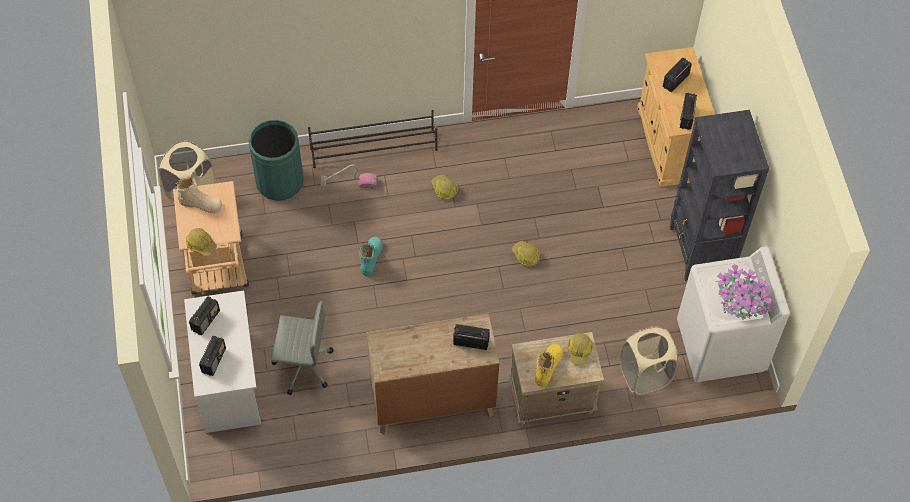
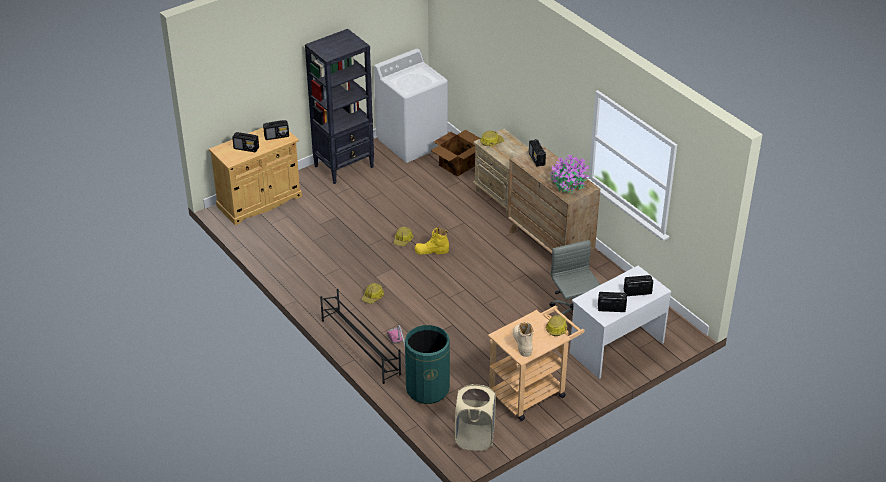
camera: 115 degrees left, 20 degrees down
(371, 258) = (460, 313): turquoise boot -> none
(548, 366) = (513, 150): yellow boot -> yellow boot (431, 251)
(644, 375) = (457, 165): beige laundry basket -> cardboard box
(740, 302) = (418, 73): potted plant -> potted plant (568, 184)

